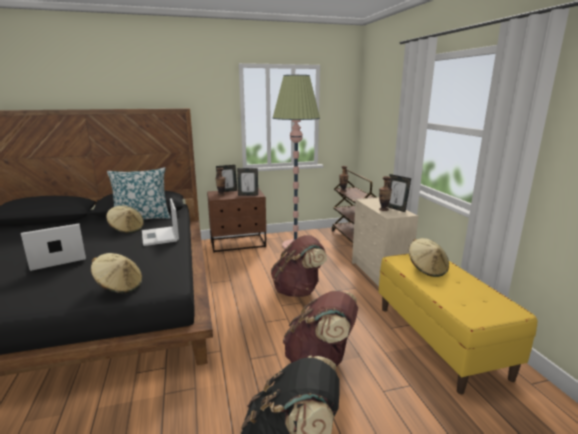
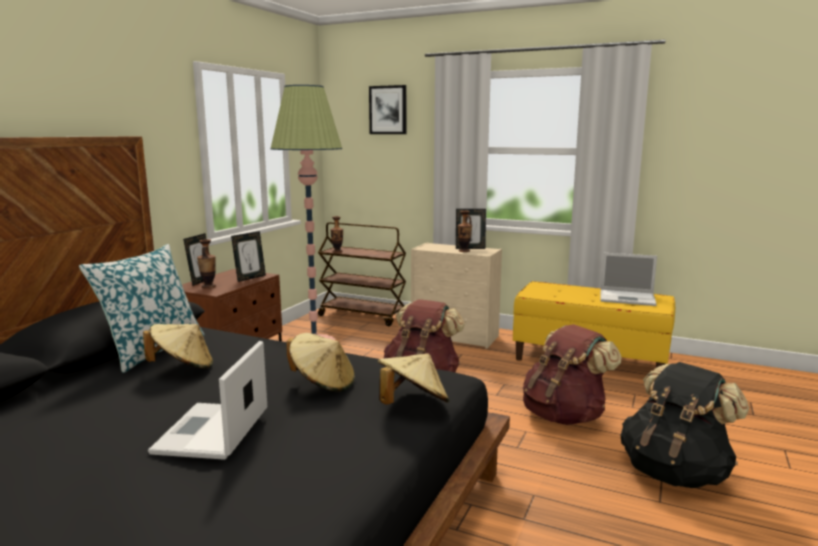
camera: 50 degrees left, 5 degrees down
(160, 236) = (272, 353): laptop -> laptop (628, 298)
(386, 89) = (388, 110): none -> picture
(427, 269) = (563, 293): beige hat -> beige hat (323, 383)

